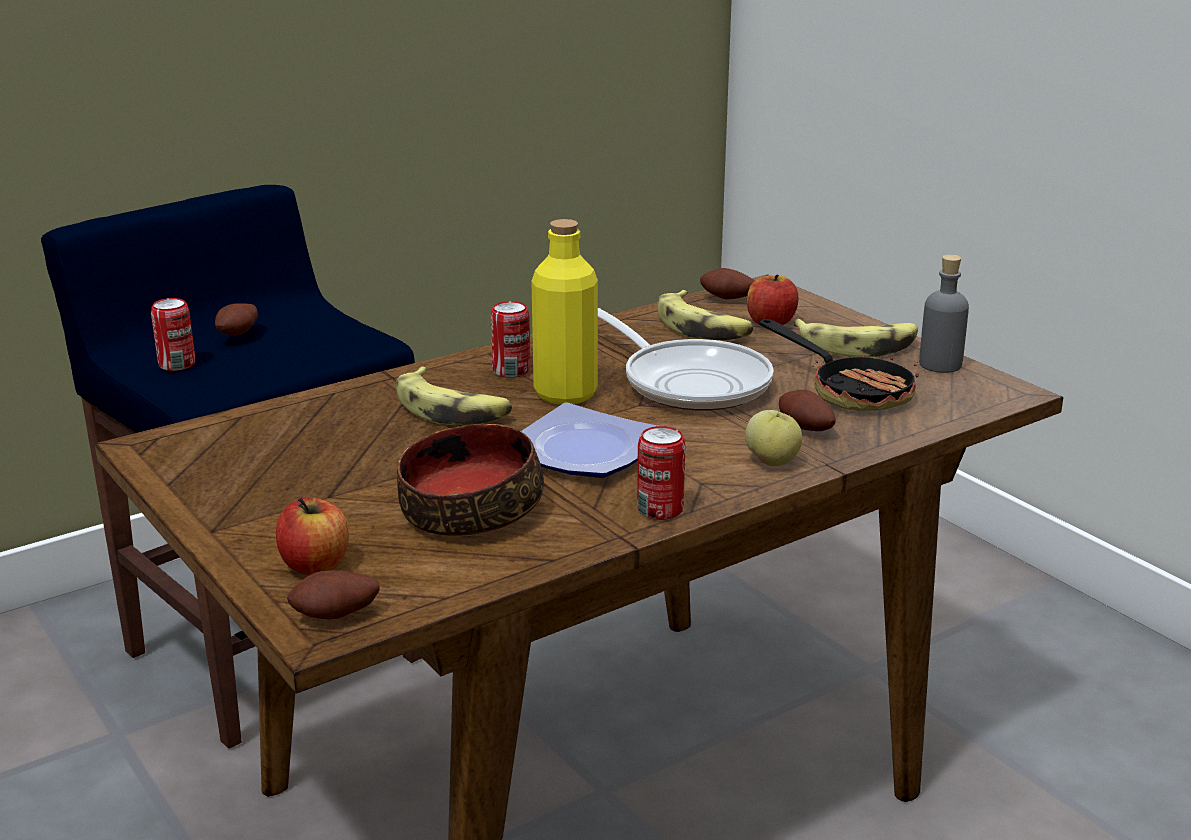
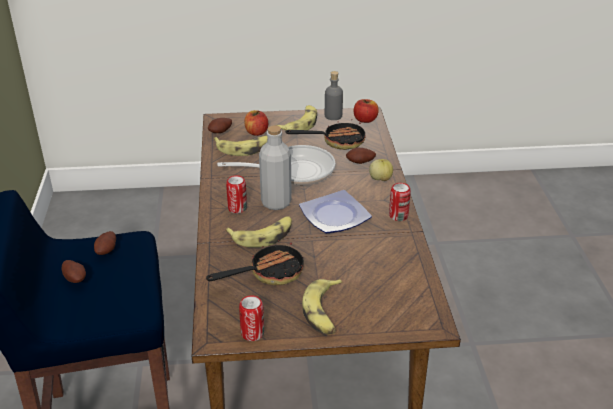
camera: 60 degrees left, 10 degrees up
(177, 364) = (89, 310): can -> can (252, 333)
(275, 513) = (324, 312): none -> banana
(315, 565) = (380, 312): apple -> apple (365, 120)
(336, 617) = (426, 317): potato -> potato (107, 251)
(349, 441) = (269, 273): none -> frying pan
(469, 509) = (362, 259): bowl -> none
(565, 394) = (276, 202): yellow bottle -> grey bottle

